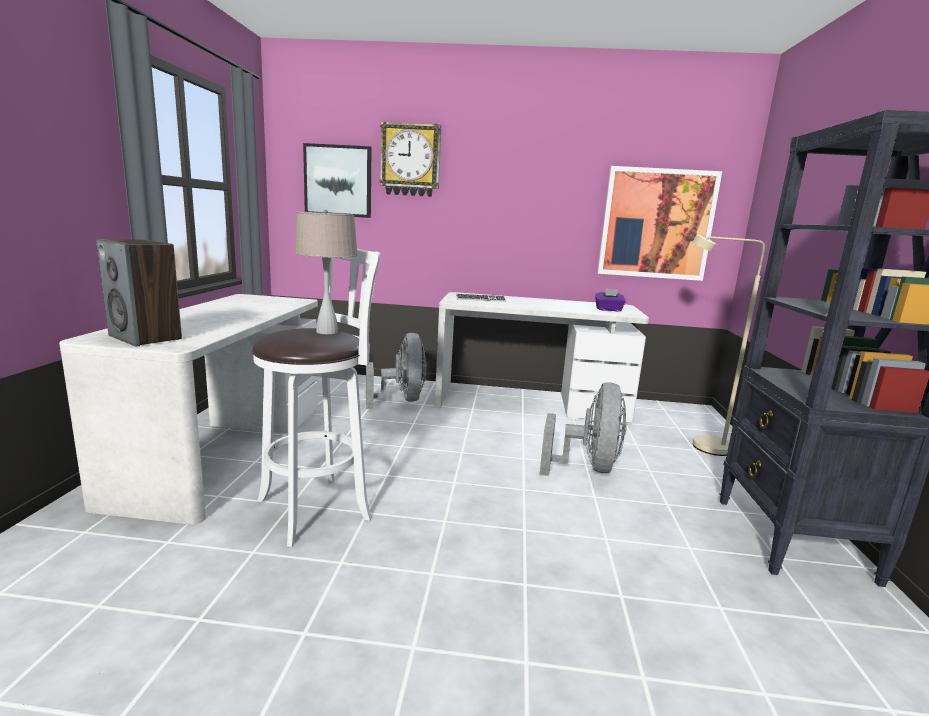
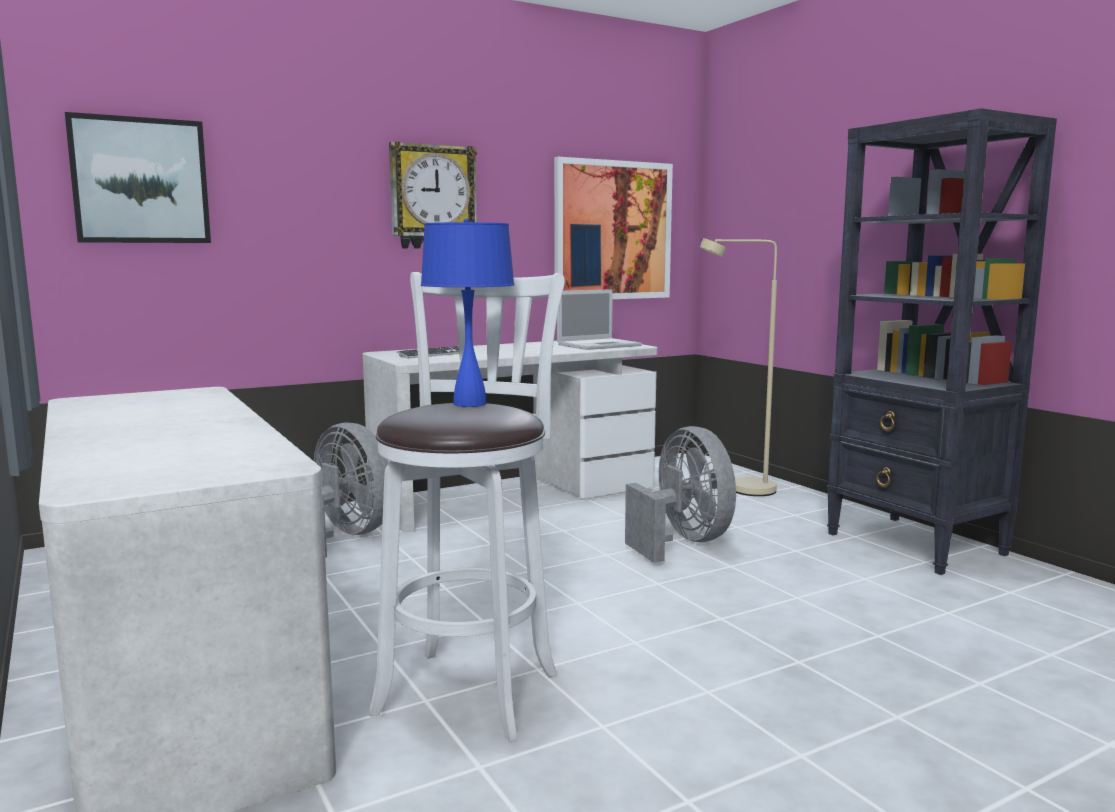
camera: 35 degrees left, 5 degrees down
(146, 337) = (181, 468): speaker -> none
(327, 331) = (469, 404): beige table lamp -> blue table lamp
(410, 160) = (273, 146): wall clock -> wall clock (432, 197)
(608, 309) = (600, 345): purple tissue box -> laptop

